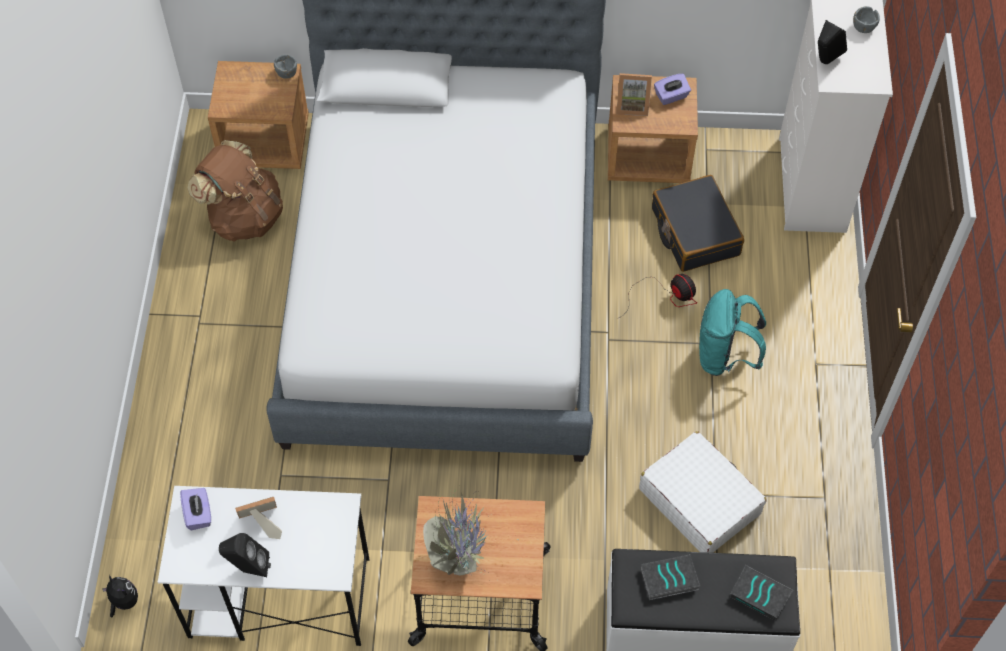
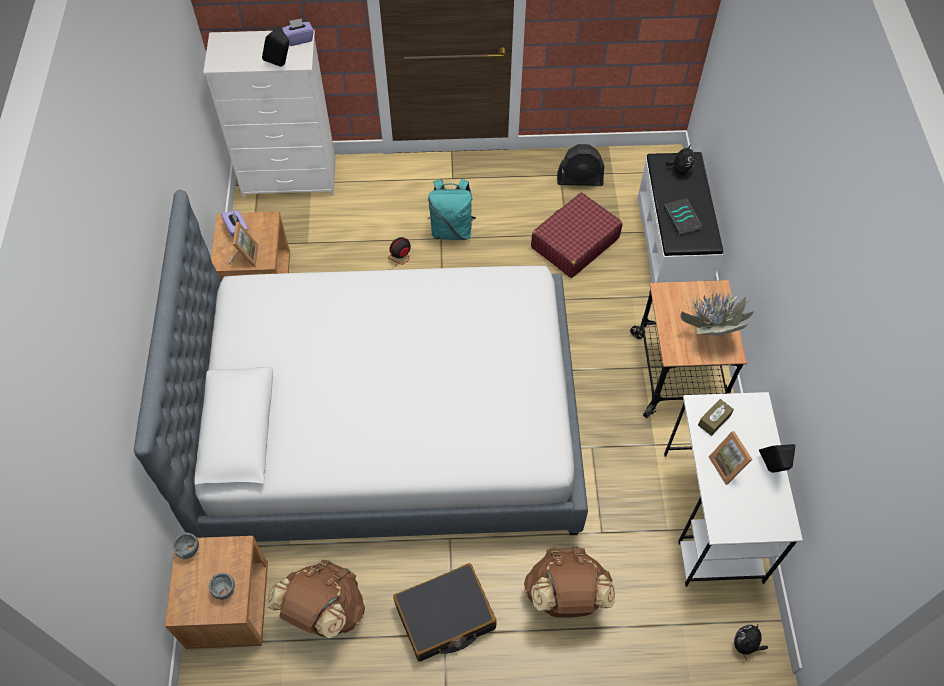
camera: 95 degrees left, 0 degrees up
(198, 514) = (732, 517): purple tissue box -> purple tissue box (299, 39)
(215, 430) = (566, 596): none -> brown backpack
(321, 520) = (714, 420): none -> brown tissue box
(694, 232) = (336, 250): black suitcase -> black suitcase (445, 617)
(699, 501) = (574, 243): white suitcase -> red suitcase
(761, 594) = (680, 170): book -> plush toy
(815, 523) = (580, 179): none -> black fan
(863, 27) = (244, 43): grey bowl -> grey bowl (224, 590)

